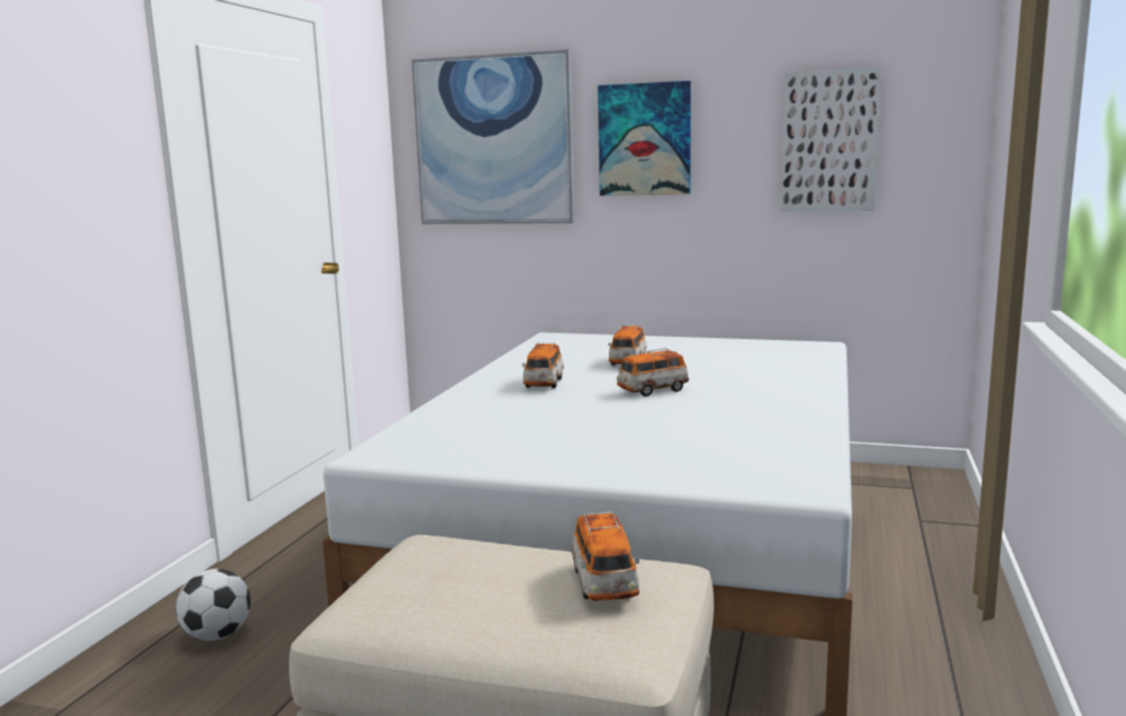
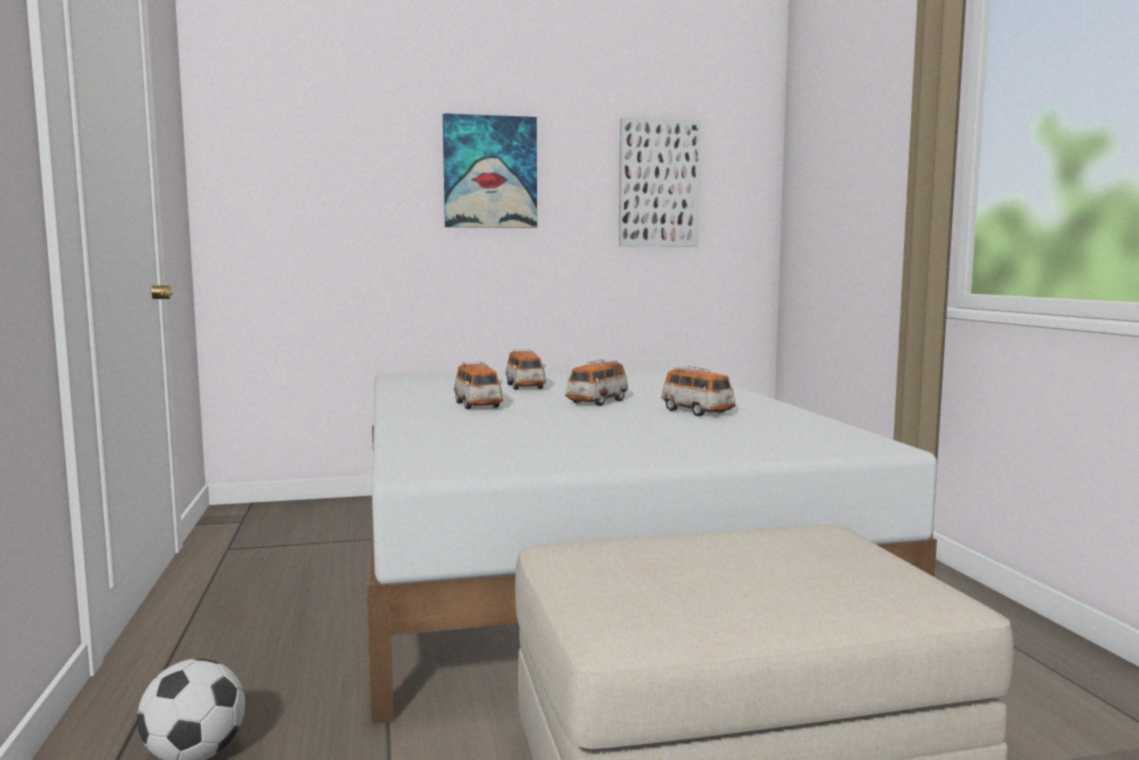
camera: 30 degrees left, 5 degrees down
(494, 140) = (321, 164): picture -> none
(604, 584) = (808, 546): toy car -> toy car (697, 412)

